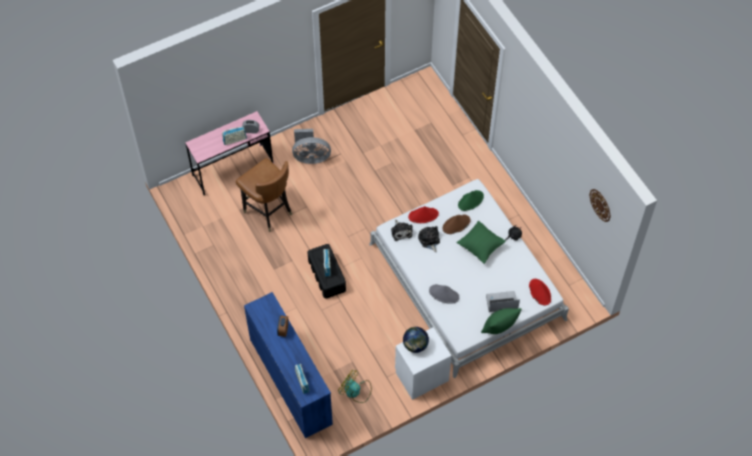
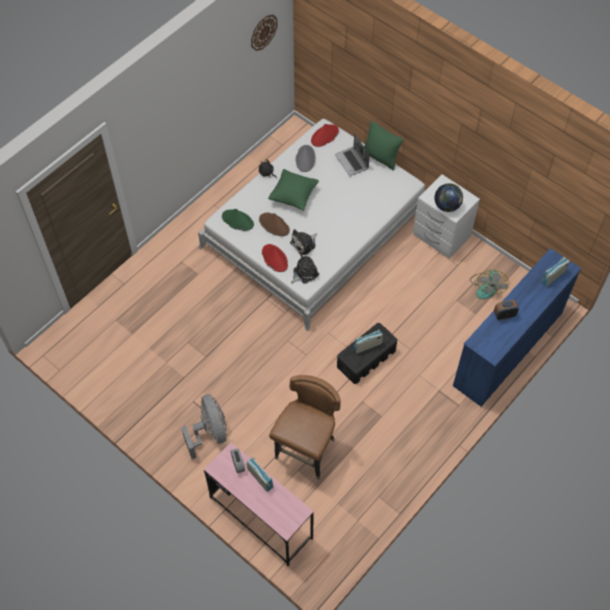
camera: 110 degrees left, 0 degrees up
(444, 294) = (365, 211): grey hat -> grey hat (305, 158)

